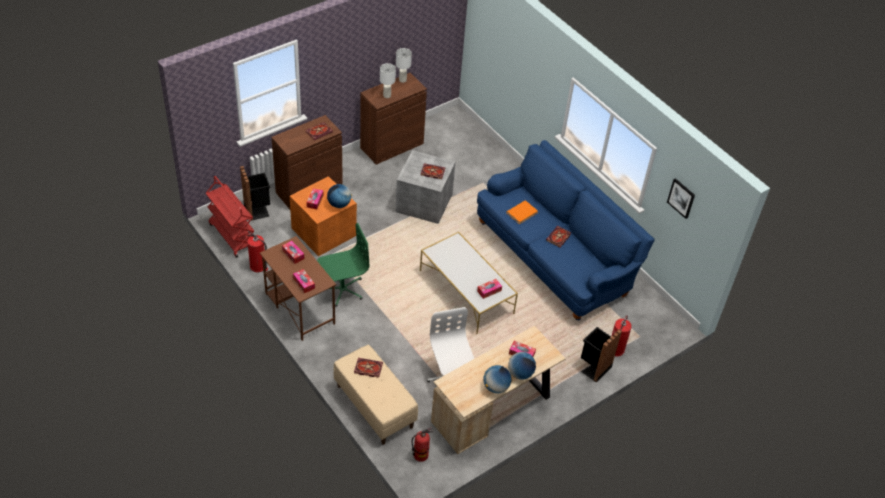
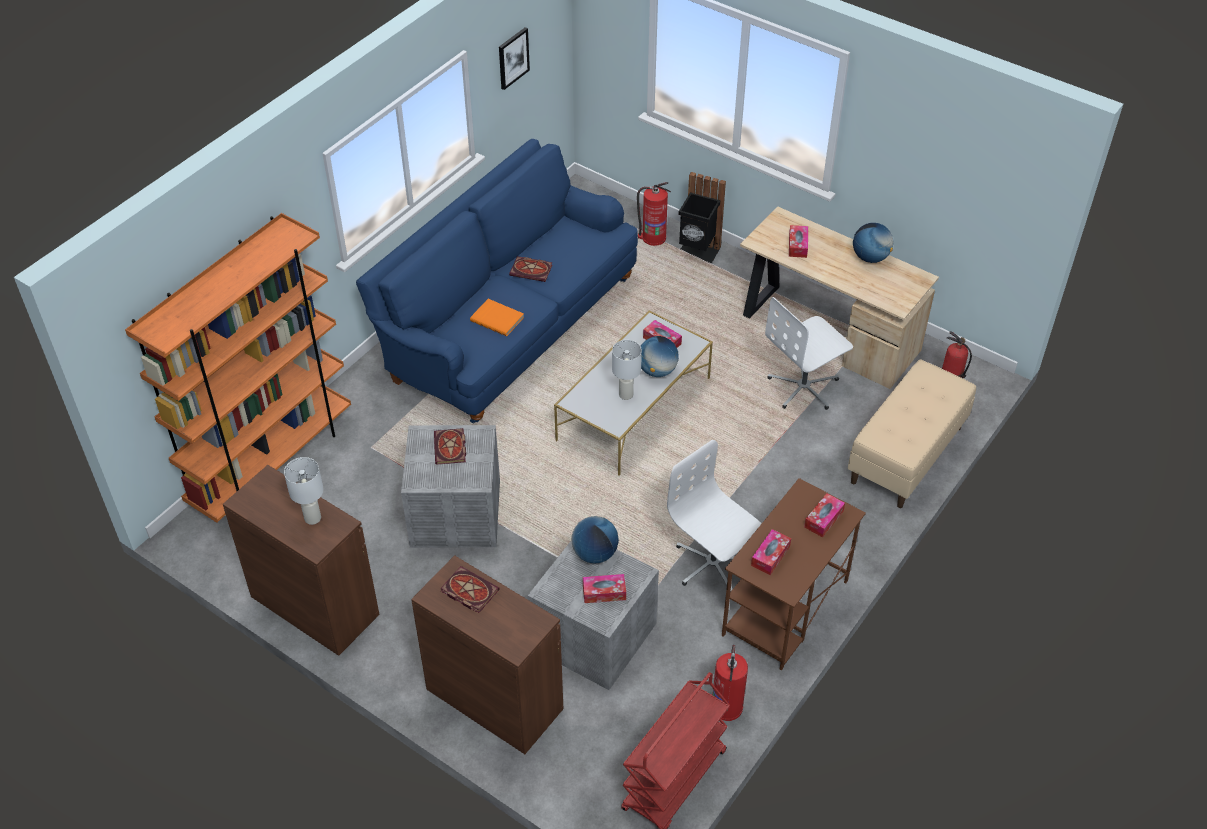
camera: 105 degrees left, 0 degrees up
(258, 210) = (586, 766): black trash can -> none
(324, 231) = (592, 636): orange storage box -> grey storage box
(342, 289) = (712, 564): green office chair -> white office chair
(367, 368) = (899, 427): book -> none
(402, 80) = (252, 507): white table lamp -> white table lamp (625, 394)
(487, 147) = (272, 463): none -> orange bookcase
(520, 373) = (832, 240): globe -> globe (657, 371)

